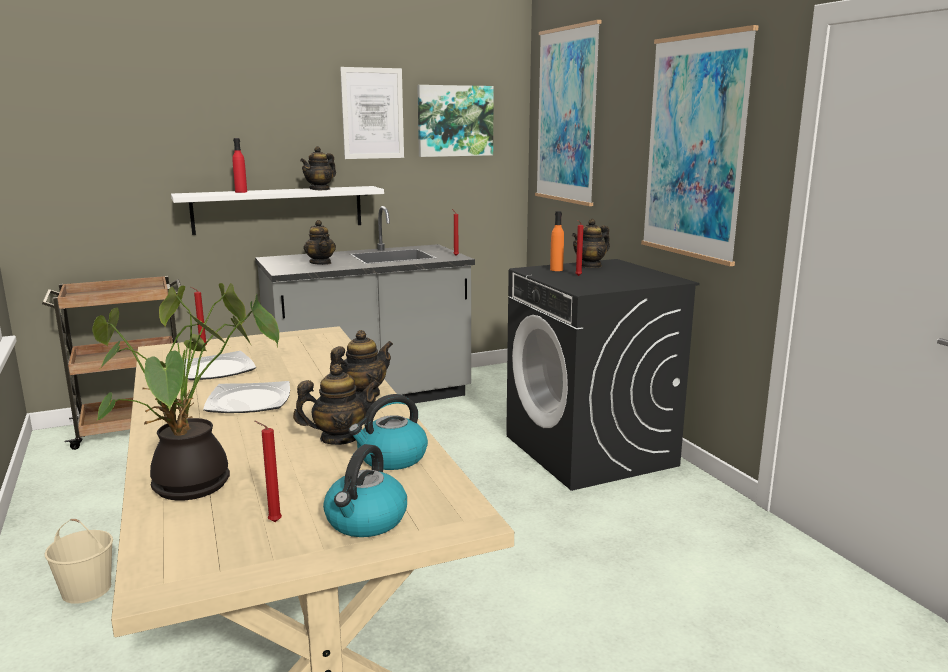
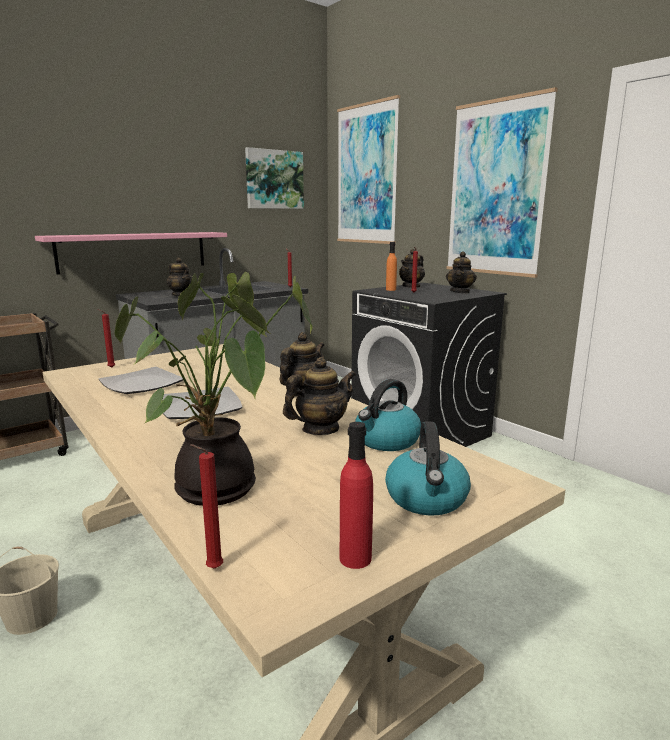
camera: 15 degrees left, 0 degrees up
(241, 192) = (103, 234): red bottle -> red bottle (355, 558)
(272, 522) = (337, 513): red candle -> red candle (212, 569)
(278, 209) = (134, 251): white shelf -> pink shelf
(320, 189) = (172, 233): teapot -> teapot (460, 292)
(372, 113) = (210, 170): picture -> none

